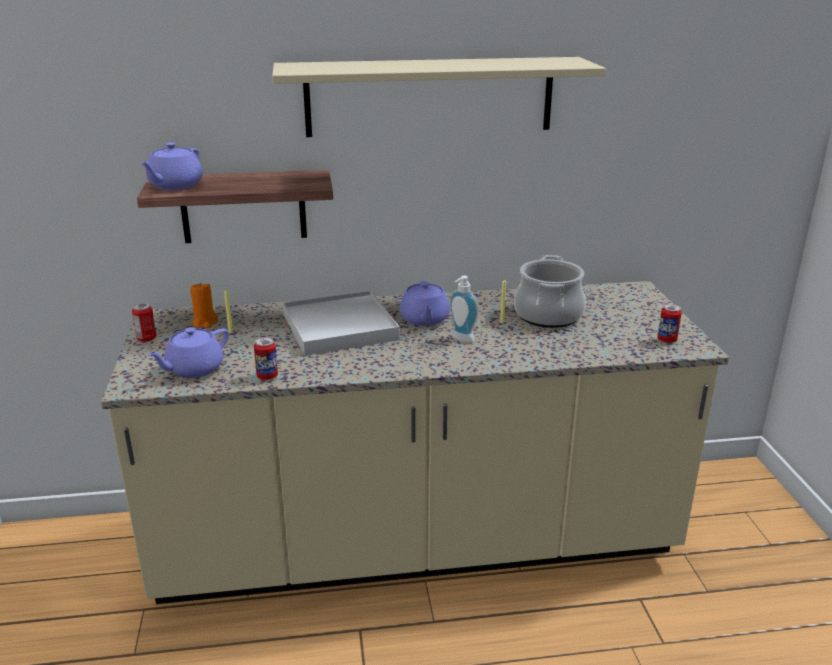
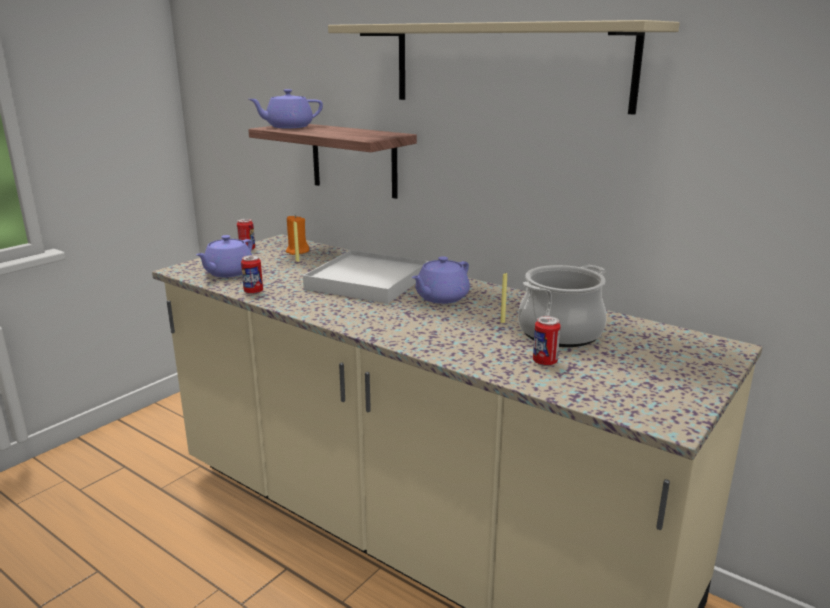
camera: 45 degrees right, 5 degrees down
(193, 369) = (228, 273): purple teapot -> purple teapot turned 60 degrees counterclockwise
(460, 339) = (435, 320): soap dispenser -> none
(667, 340) = (645, 401): can -> can (544, 362)

